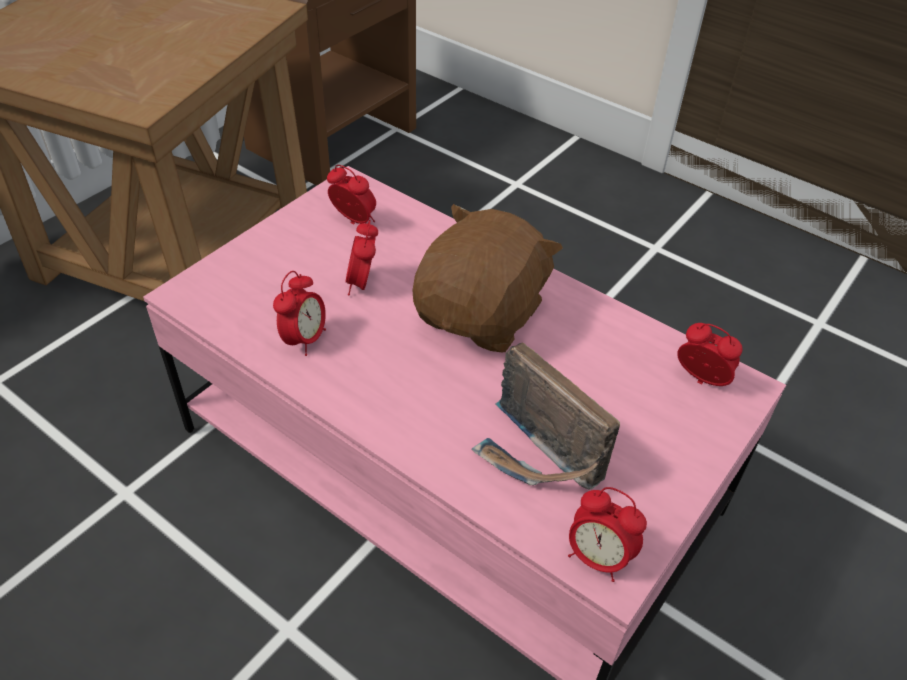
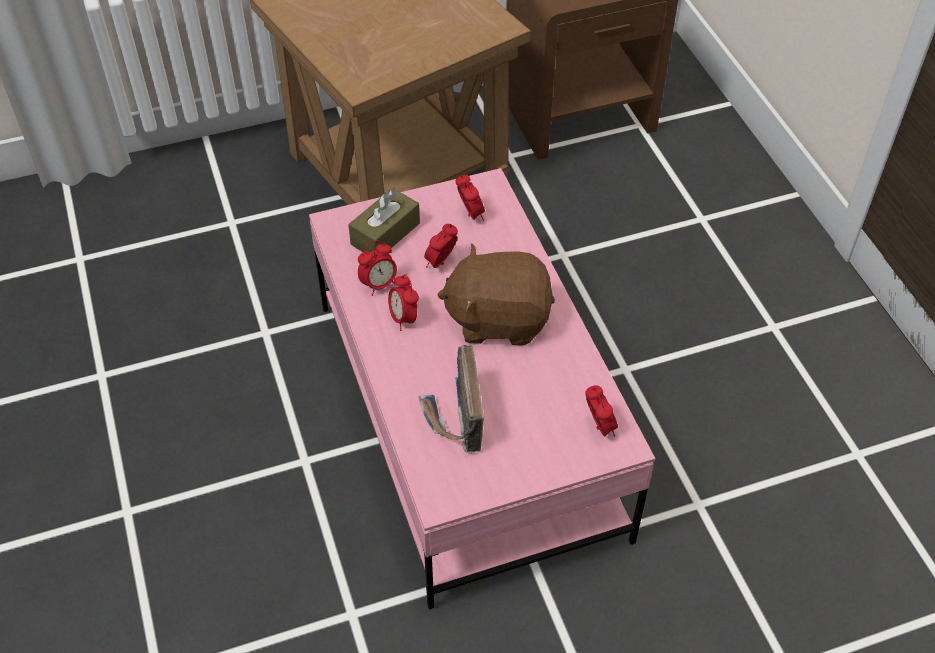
camera: 35 degrees right, 5 degrees up
(265, 279) = (385, 234): none -> brown tissue box
(482, 315) = (498, 318): brown plush toy -> brown plush toy turned 150 degrees counterclockwise
(597, 557) = (438, 489): alarm clock -> alarm clock (404, 318)

